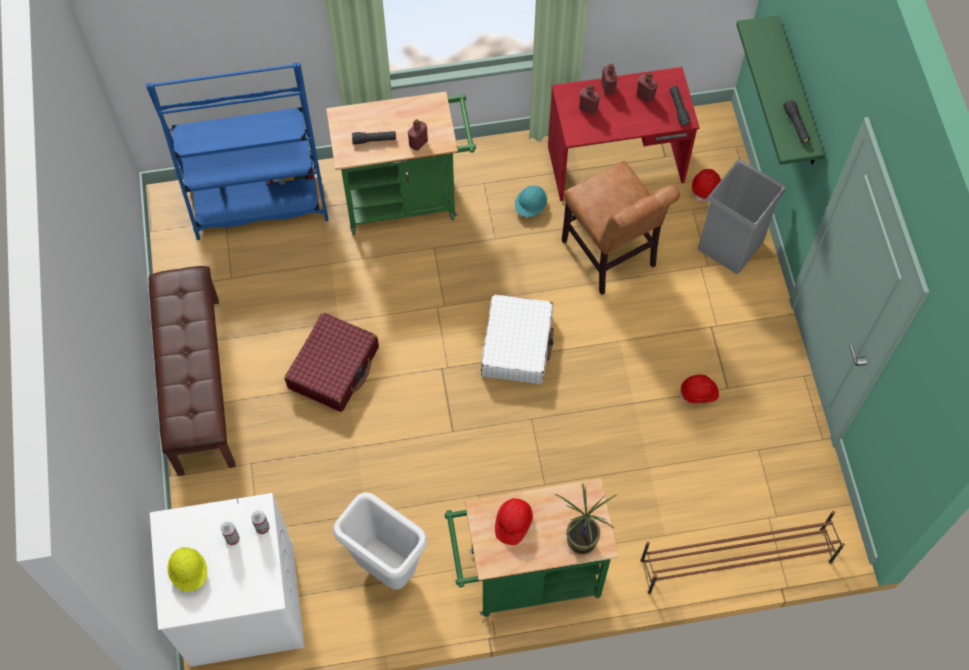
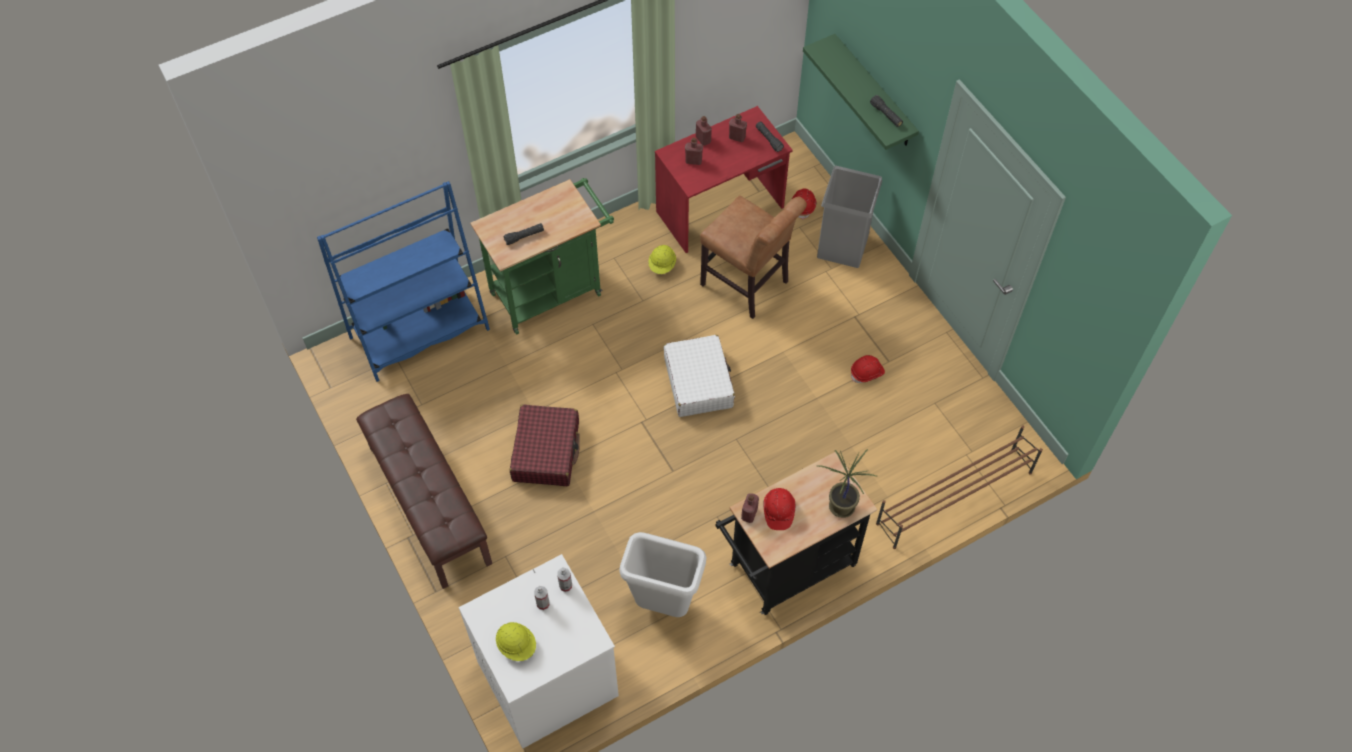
camera: 20 degrees left, 5 degrees down
(418, 143) = (564, 228): red bottle -> red bottle (749, 514)
(526, 576) = (786, 569): green cart -> black cart
(530, 207) = (662, 265): turquoise hard hat -> yellow hard hat

